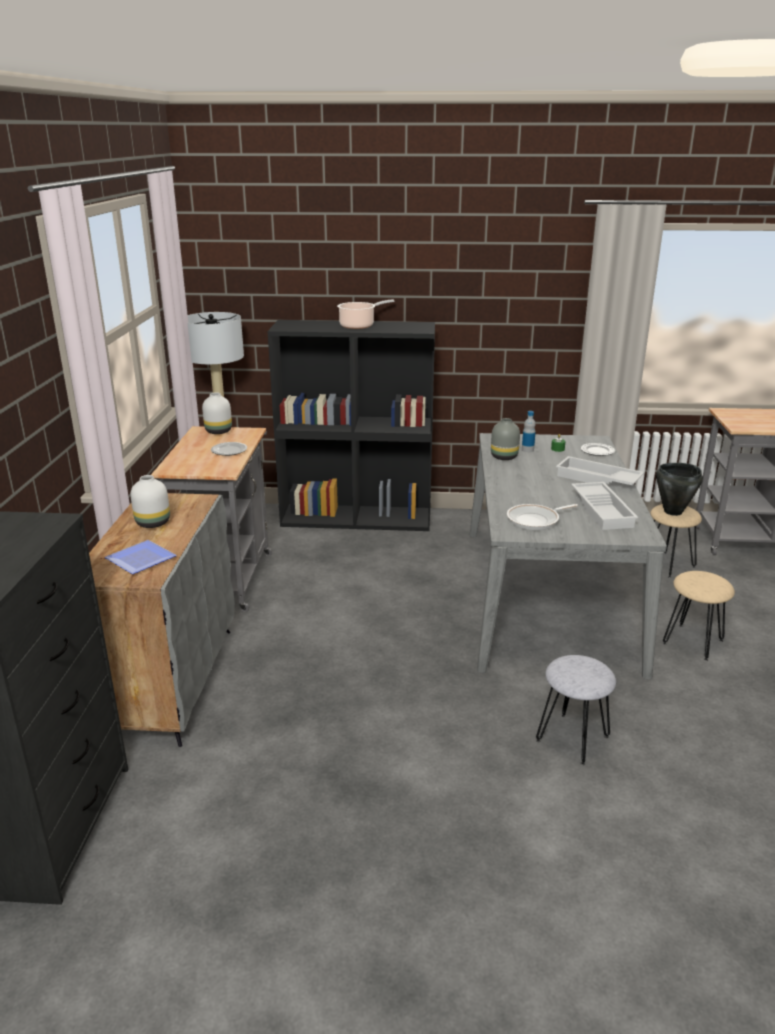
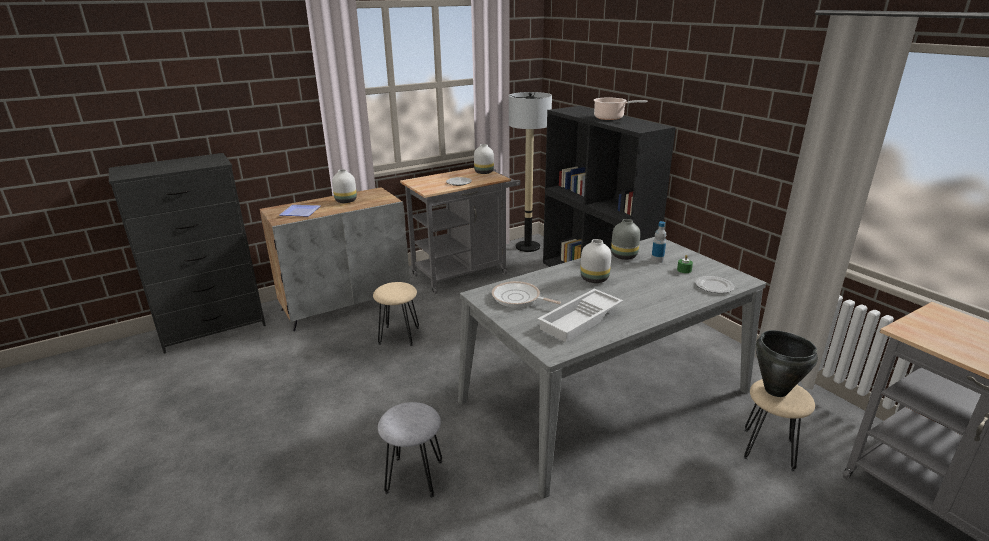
camera: 55 degrees right, 0 degrees up
(534, 481) = (594, 279): none -> white vase
(597, 479) = (647, 302): white tray -> none
(693, 642) = (639, 510): beige stool -> beige stool (399, 336)

